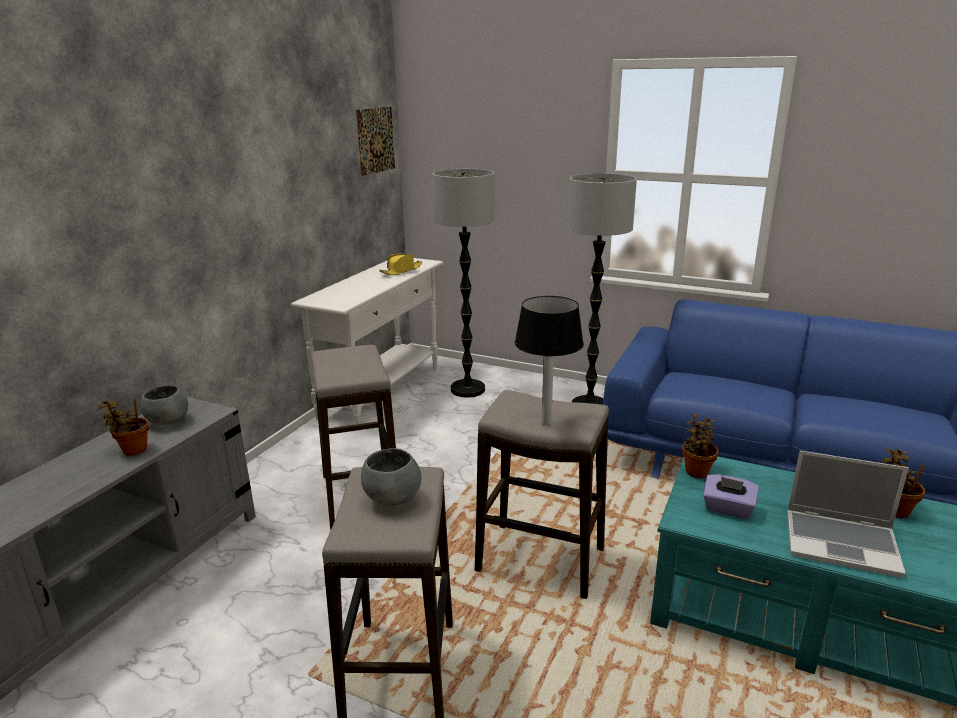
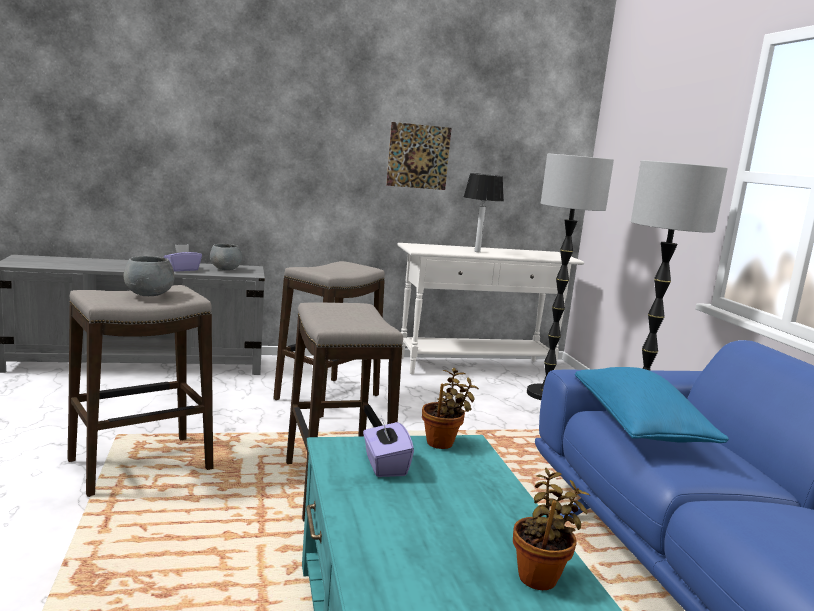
camera: 50 degrees right, 10 degrees down
(132, 450) = (182, 269): potted plant -> purple tissue box
(376, 140) = (554, 132): picture -> picture (418, 156)
(401, 271) = (527, 254): yellow hat -> none
(546, 423) = (329, 319): table lamp -> table lamp (477, 251)
(701, 390) = (638, 426): none -> blue pillow
(842, 543) = (398, 539): laptop -> none

